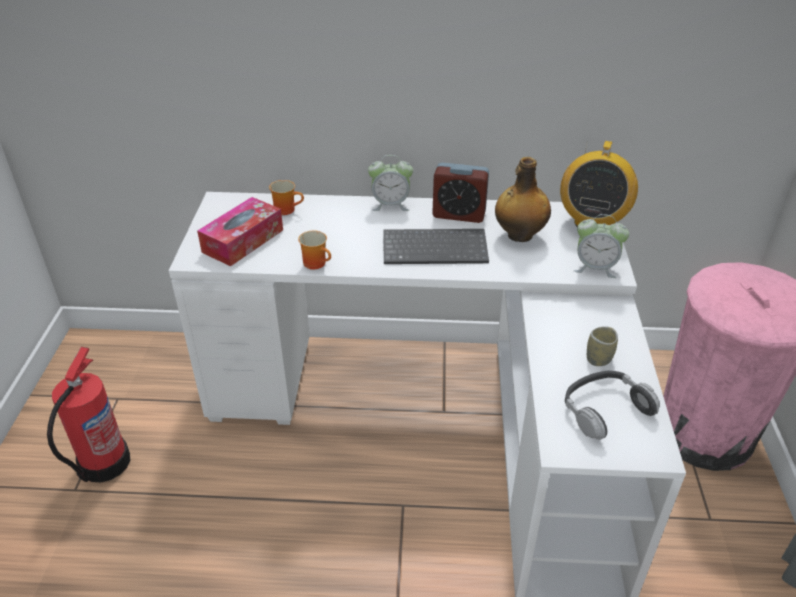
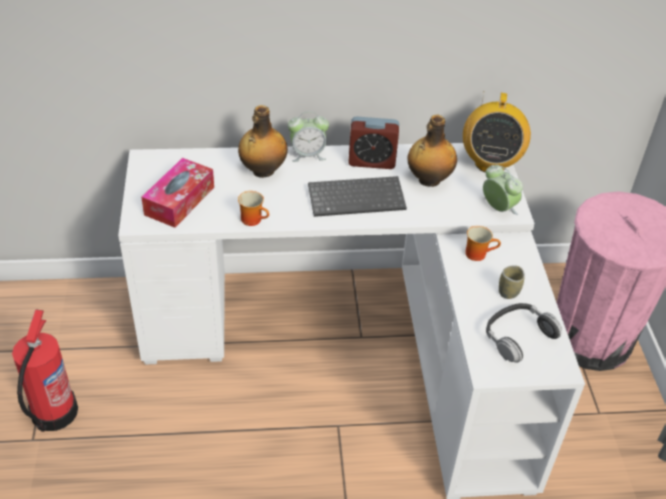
camera: 10 degrees left, 5 degrees up
(287, 209) = (212, 164): mug -> mug (478, 253)
(338, 218) = (262, 171): none -> bottle
(595, 268) = (498, 208): alarm clock -> alarm clock turned 135 degrees counterclockwise

